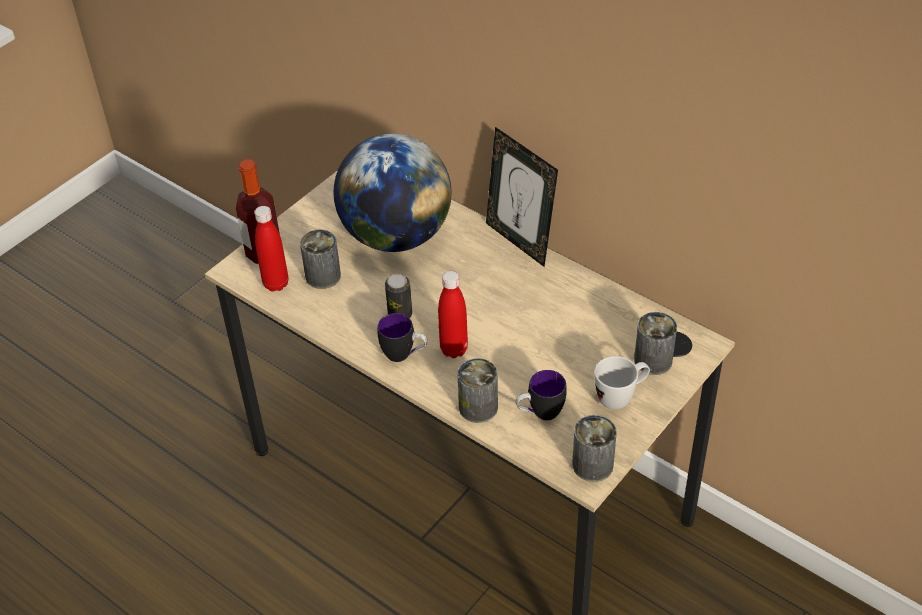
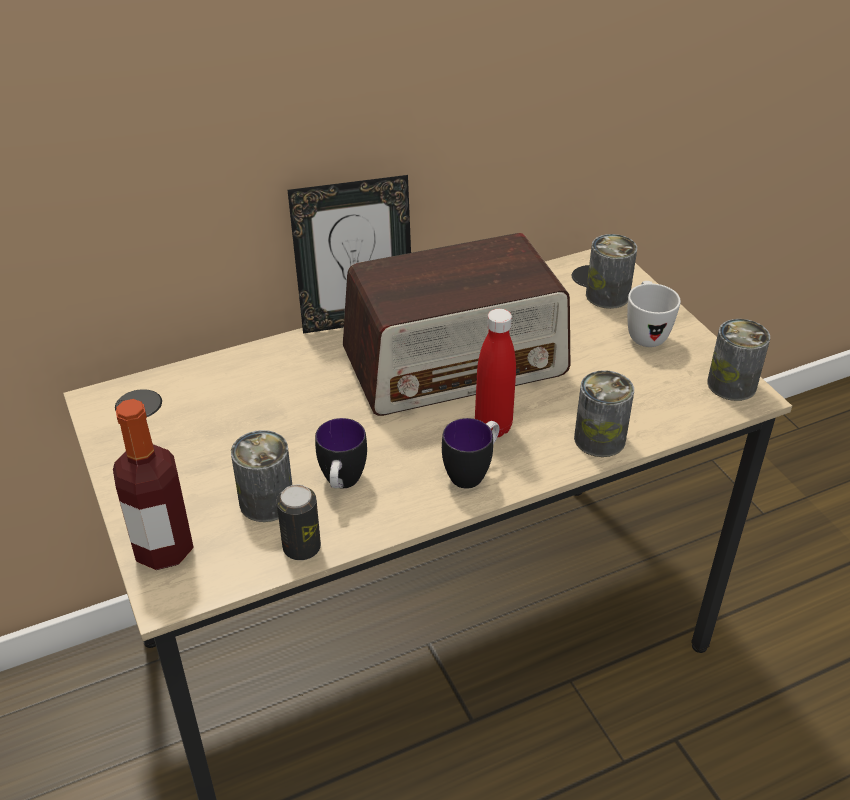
camera: 65 degrees left, 5 degrees down
(276, 284) = (239, 556): red bottle -> none
(396, 236) = (255, 410): globe -> none
(400, 314) = (399, 453): can -> can (301, 547)
(508, 307) = (456, 363): none -> radio
(540, 414) = (637, 396): mug -> mug (341, 485)

